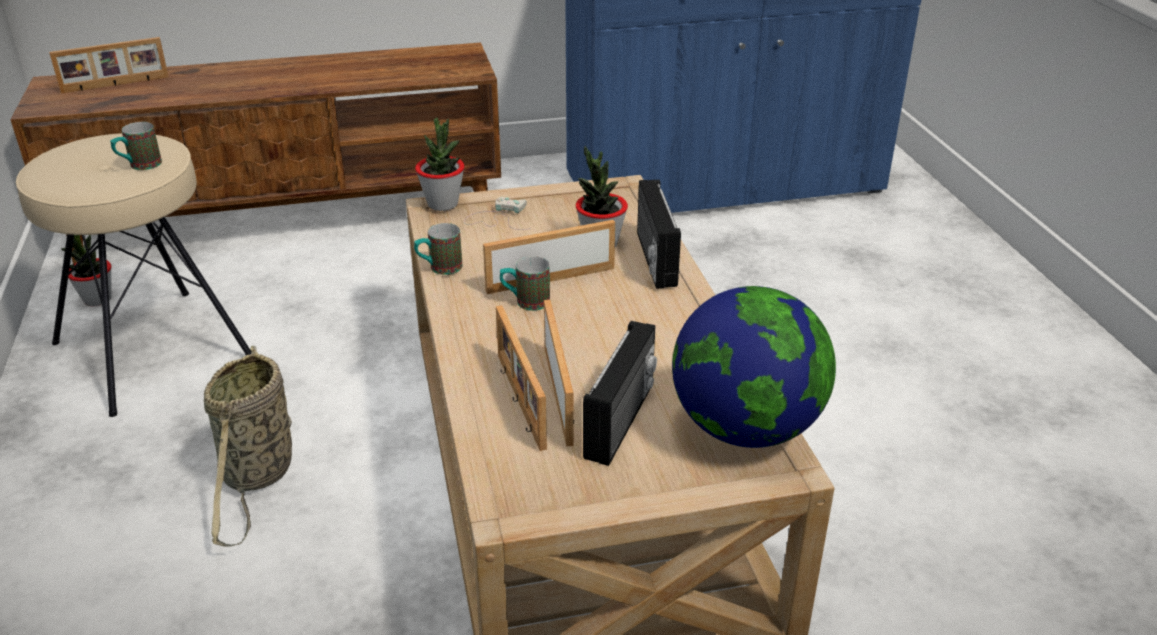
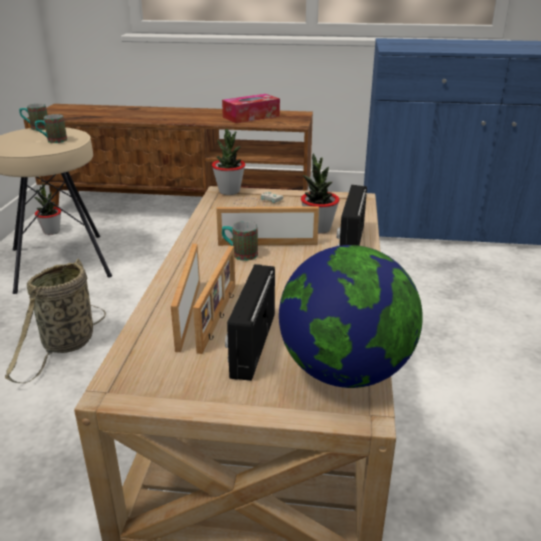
camera: 20 degrees right, 5 degrees down
(115, 85) = (90, 110): picture frame -> none
(395, 65) = (251, 116): none -> tissue box
(439, 268) = (198, 225): mug -> mug (36, 128)
(622, 421) = (251, 344): radio -> radio turned 150 degrees clockwise

